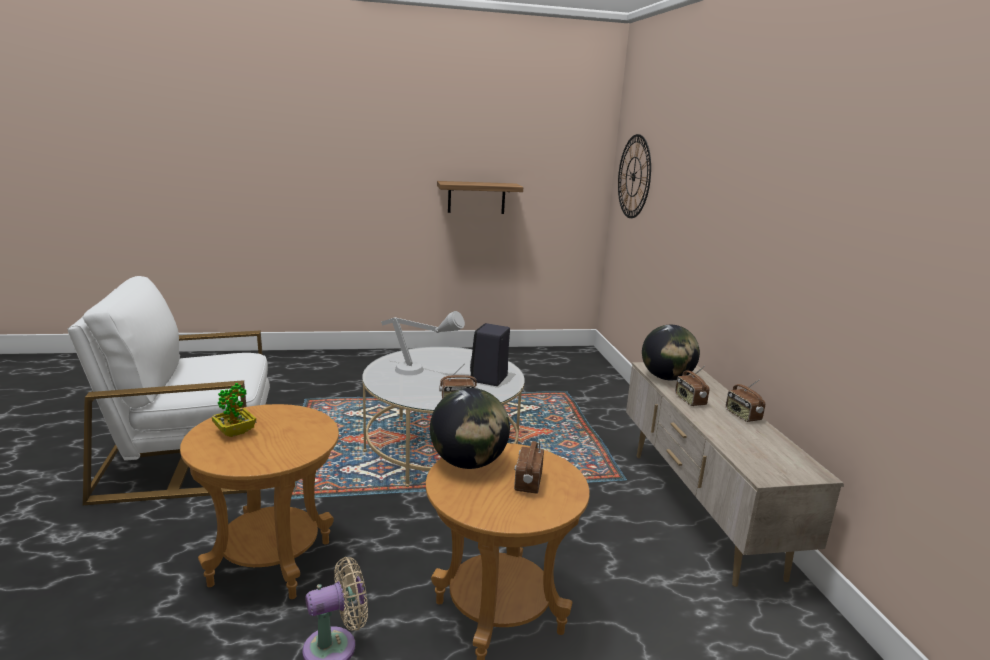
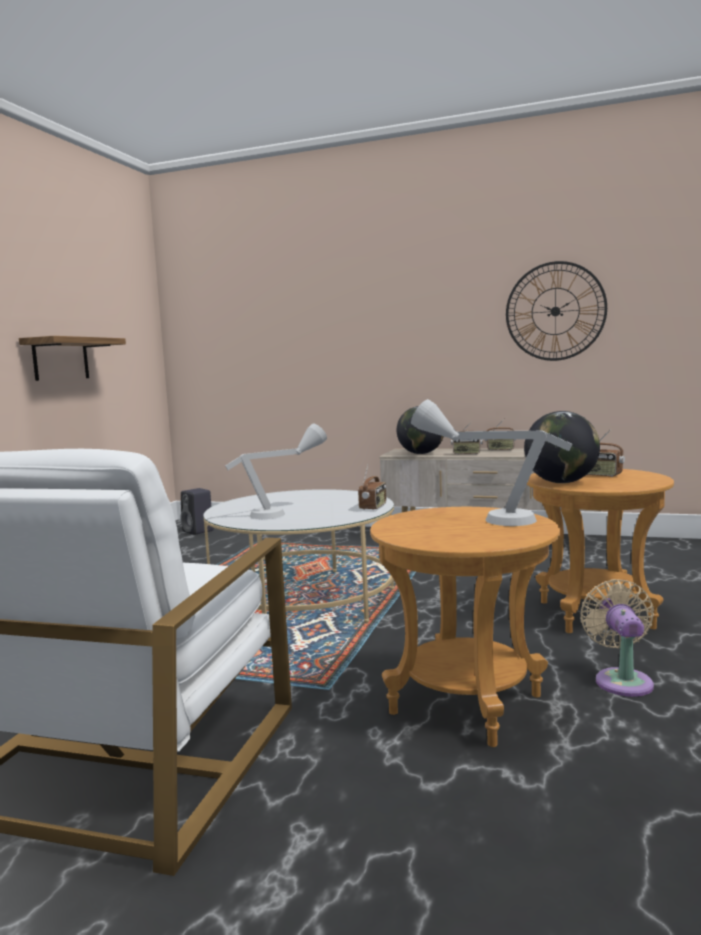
camera: 60 degrees left, 10 degrees down
(235, 432) = (445, 533): potted plant -> none
(288, 441) = (485, 518): none -> grey table lamp
(489, 379) = (333, 497): black speaker -> black speaker (198, 531)
(633, 176) = (215, 321): wall clock -> wall clock (555, 311)

